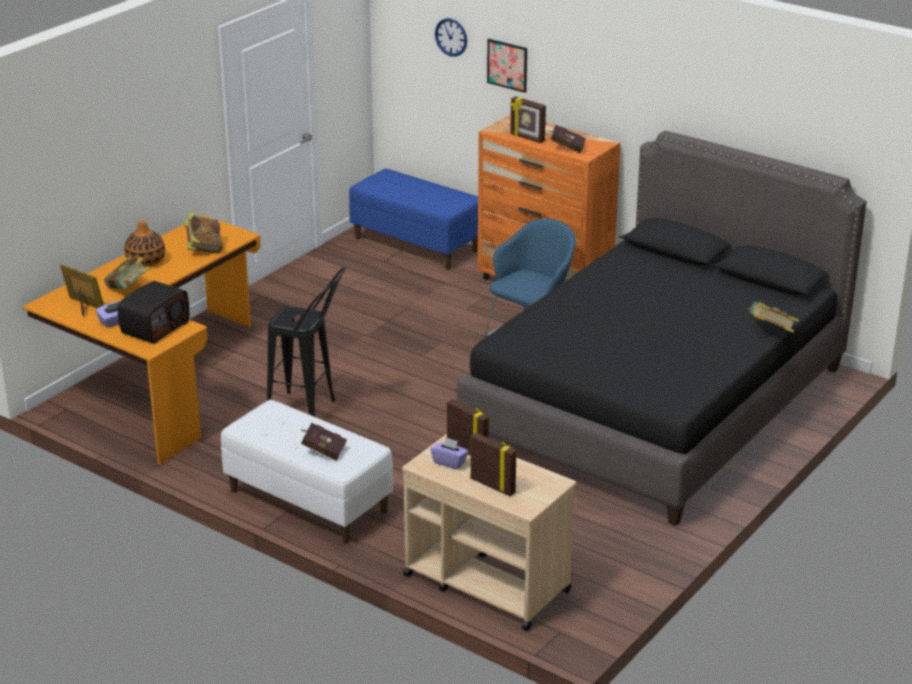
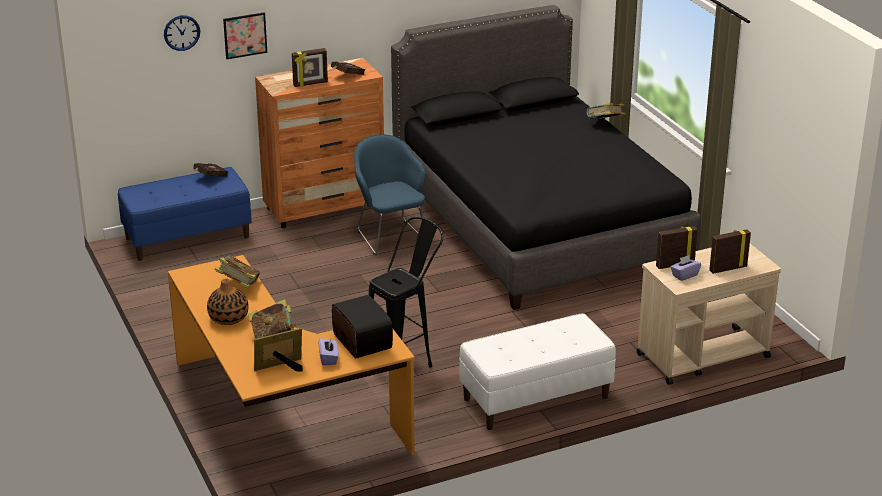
camera: 60 degrees left, 0 degrees up
(322, 450) = (561, 340): red book -> red book (210, 177)

